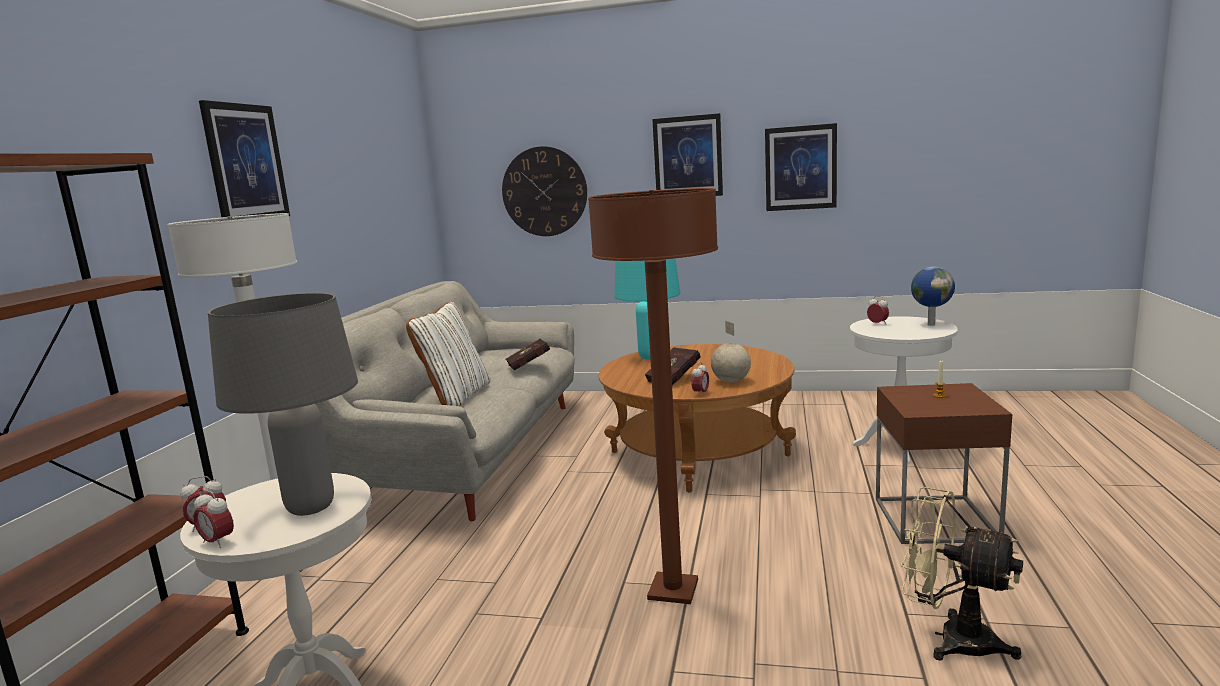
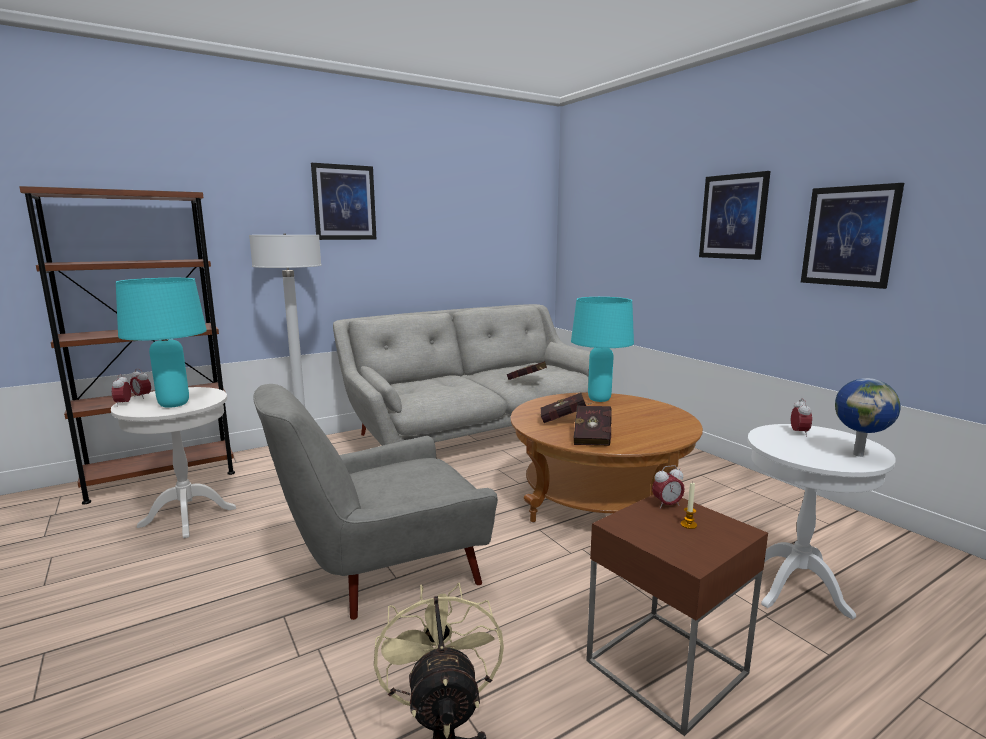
camera: 45 degrees right, 0 degrees up
(311, 508) = (173, 404): grey table lamp -> turquoise table lamp
(456, 397) = (441, 385): white pillow -> none
(544, 191) = (619, 241): wall clock -> none
(673, 590) = (384, 574): brown floor lamp -> grey armchair
(700, 393) = (547, 437): alarm clock -> alarm clock (667, 505)
(731, 381) = (593, 437): globe -> red book

